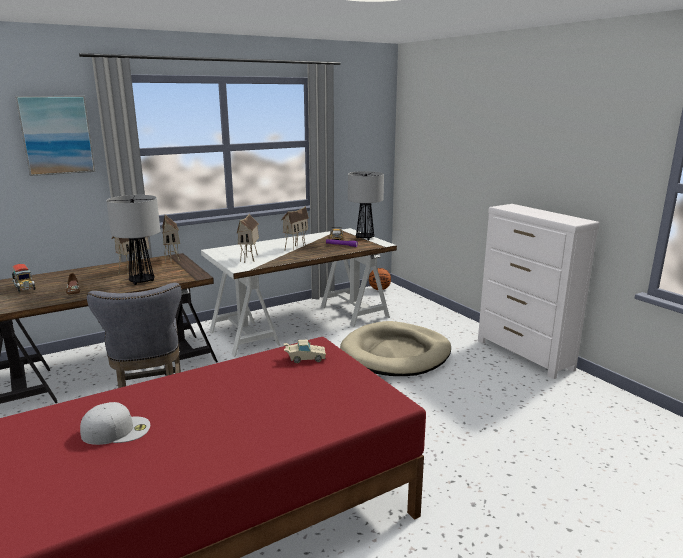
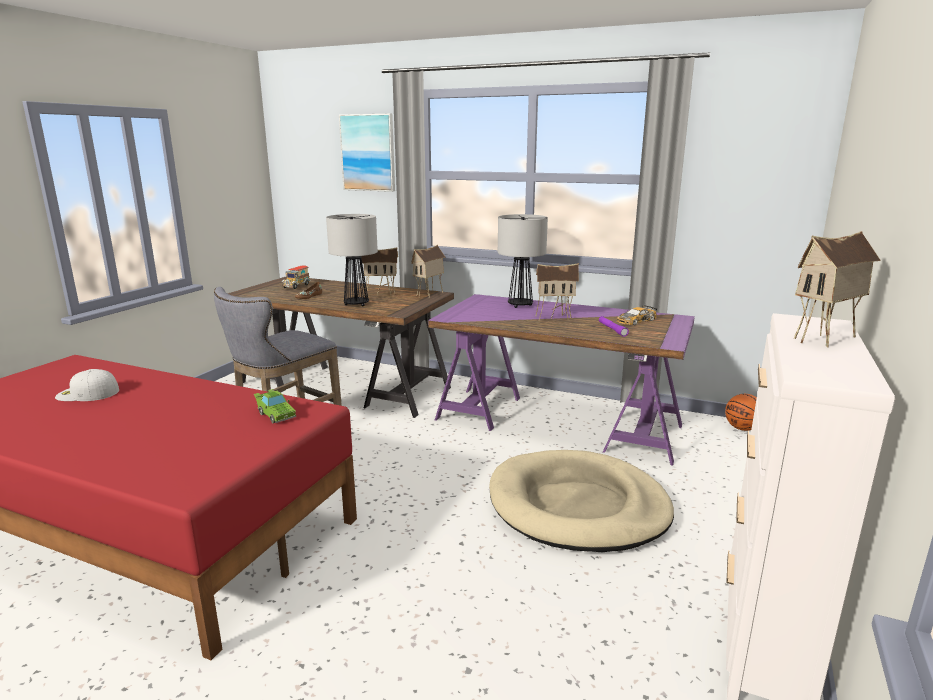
camera: 55 degrees right, 0 degrees up
(117, 430) = (87, 393): white cap -> white cap turned 135 degrees clockwise
(250, 259) = (481, 313): toy house -> toy house (825, 340)
(302, 323) = (557, 422): white desk -> purple desk
(304, 358) = (275, 414): beige toy car -> green toy car
(364, 238) = (669, 331): table lamp -> table lamp (519, 305)

